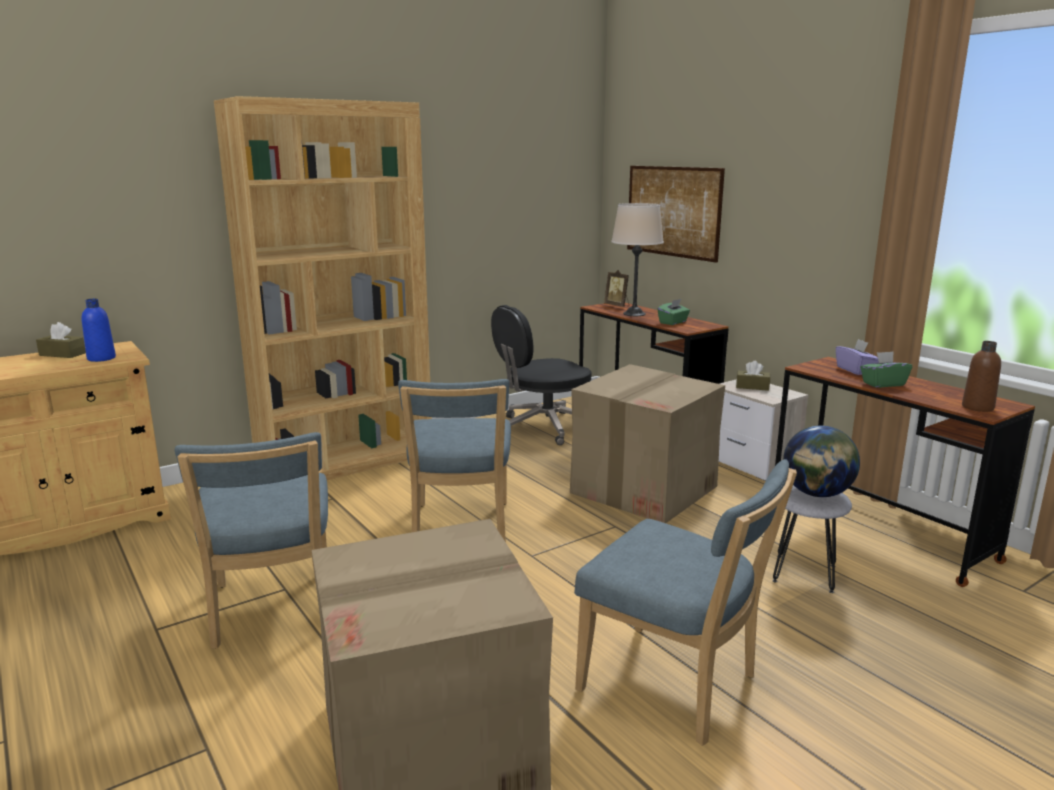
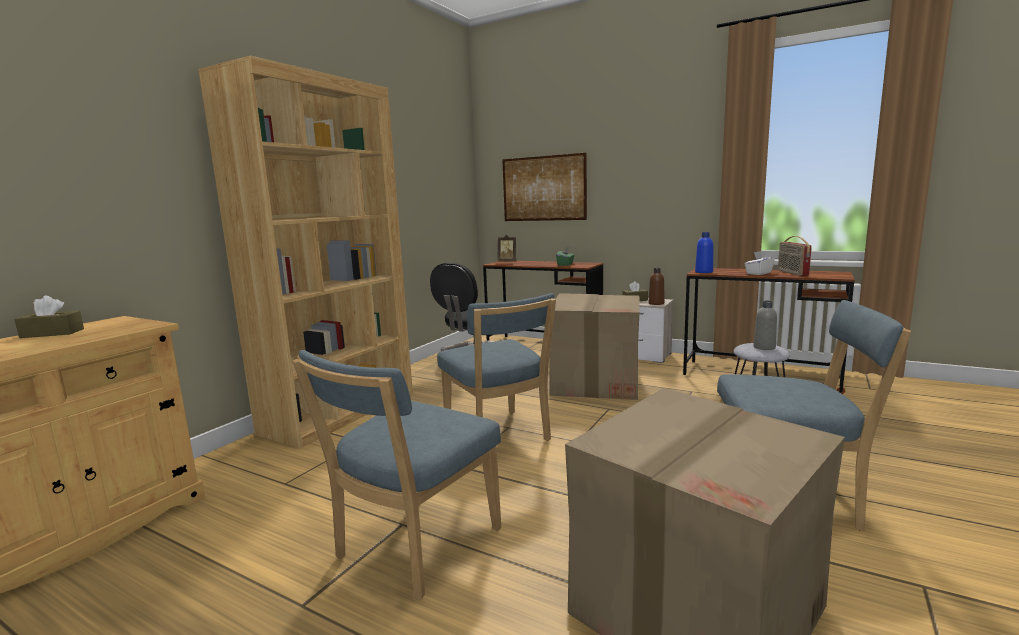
camera: 25 degrees left, 5 degrees down
(101, 358) = (115, 329): blue bottle -> blue bottle (704, 272)
(272, 612) = (413, 547): blue chair -> blue chair turned 75 degrees clockwise
(634, 314) = (529, 264): beige table lamp -> none
(817, 494) = (764, 347): globe -> grey bottle
(855, 370) = (728, 270): purple tissue box -> none
(883, 384) = (758, 273): green tissue box -> white tissue box
(933, 392) = (792, 273): none -> radio
(977, 407) = (830, 275): brown bottle -> brown bottle (656, 303)

